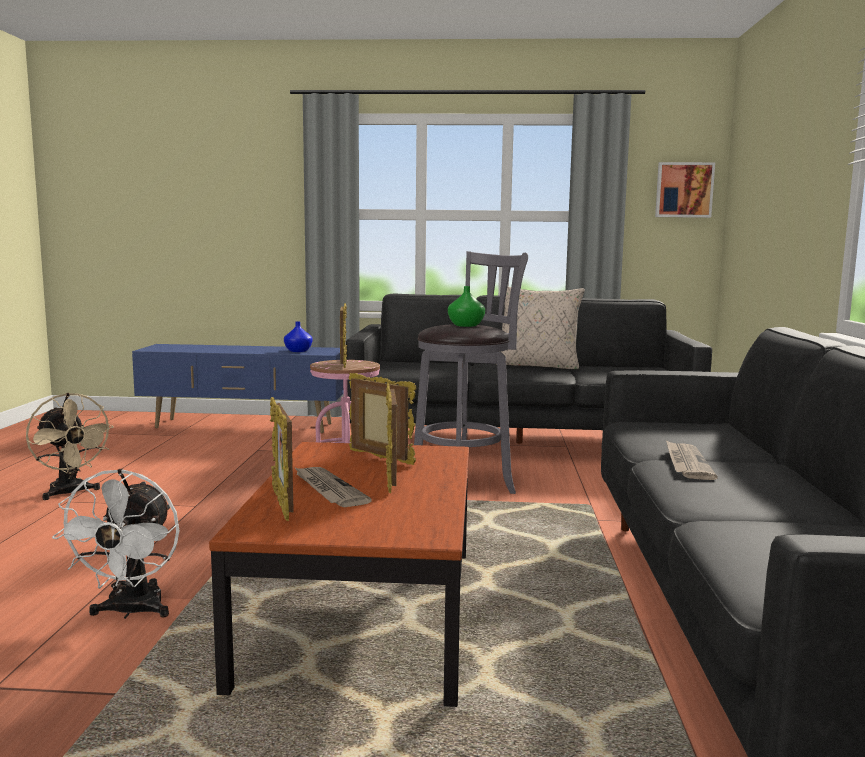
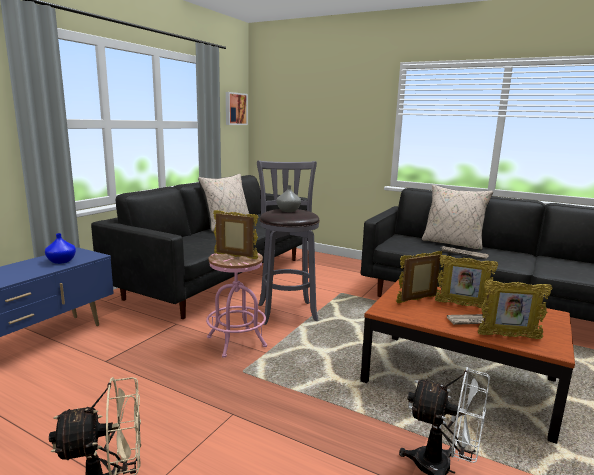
camera: 65 degrees left, 5 degrees up
(465, 325) = (288, 211): green vase -> grey vase
(756, 455) = (452, 243): none -> beige pillow

